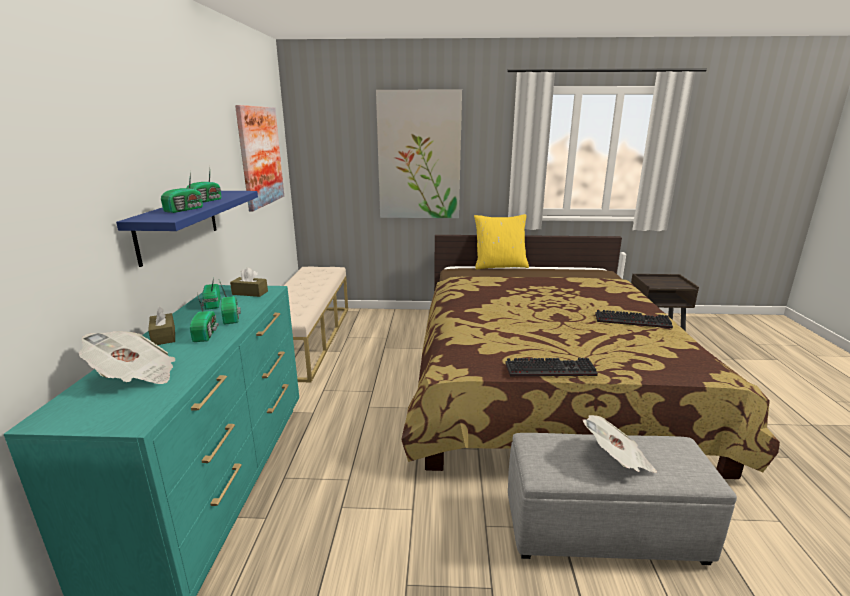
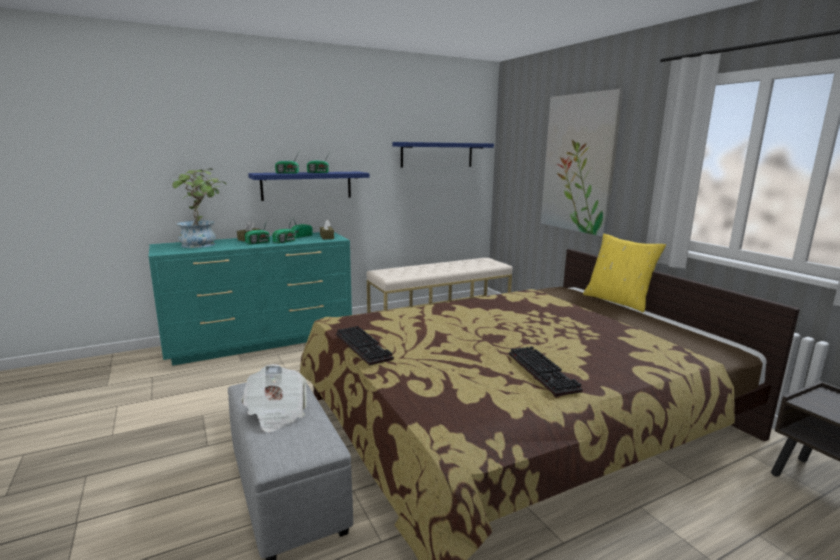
camera: 60 degrees right, 5 degrees down
(135, 376) = (203, 244): newspaper -> potted plant
(260, 156) = (437, 155): picture -> blue shelf

